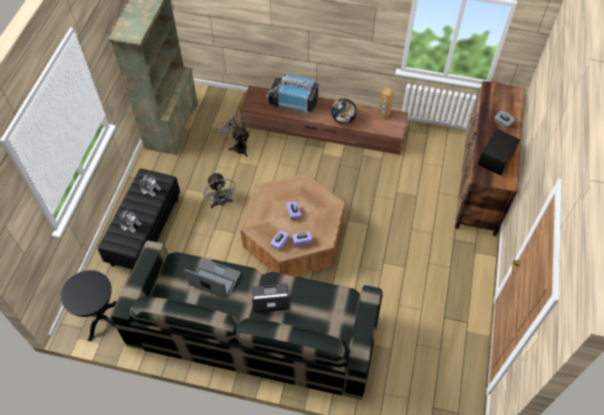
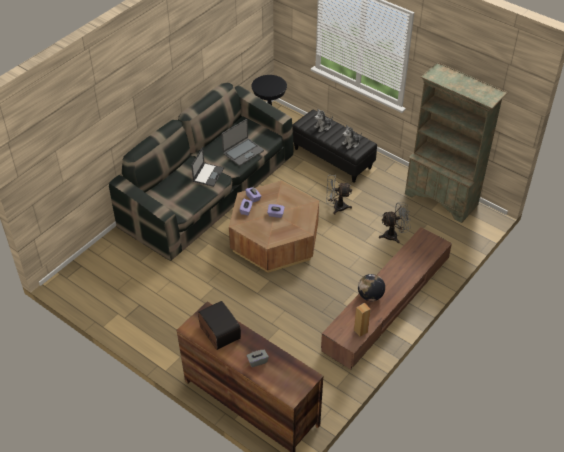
camera: 115 degrees right, 10 degrees down
(293, 102) = (412, 267): television -> none

